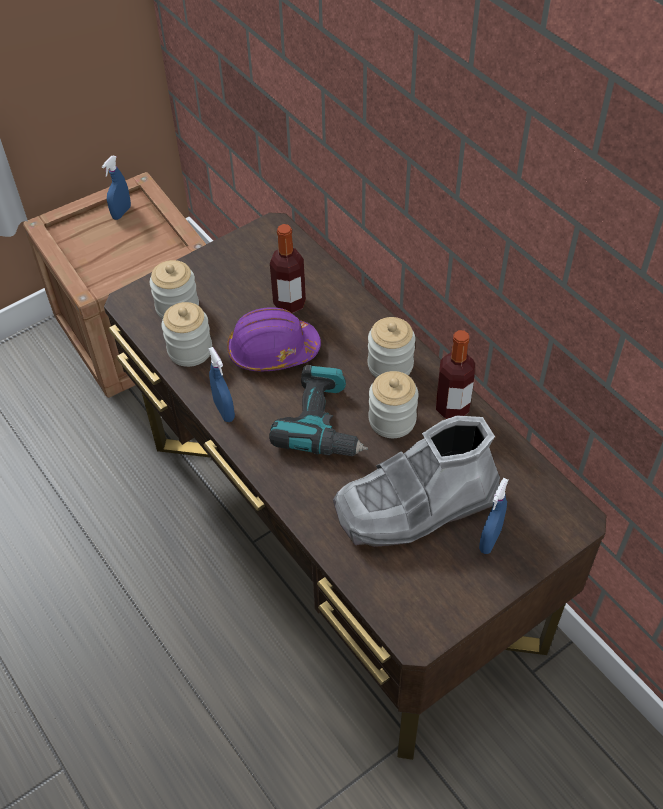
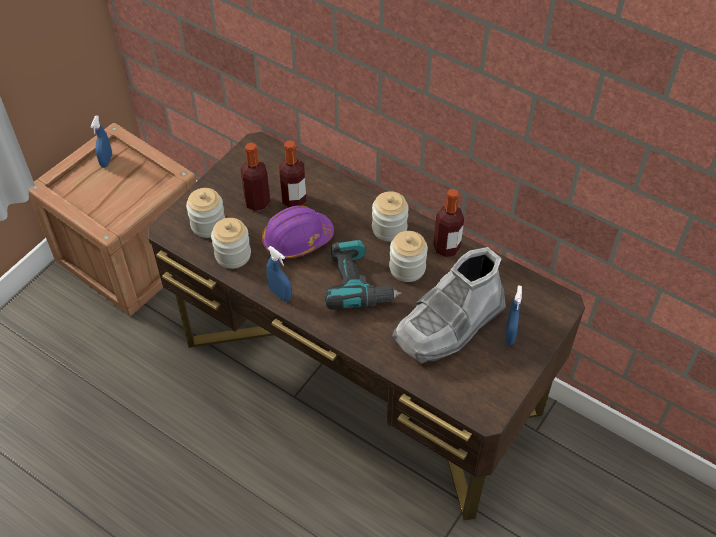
camera: 20 degrees left, 0 degrees up
(245, 295) = (257, 202): none -> bottle

